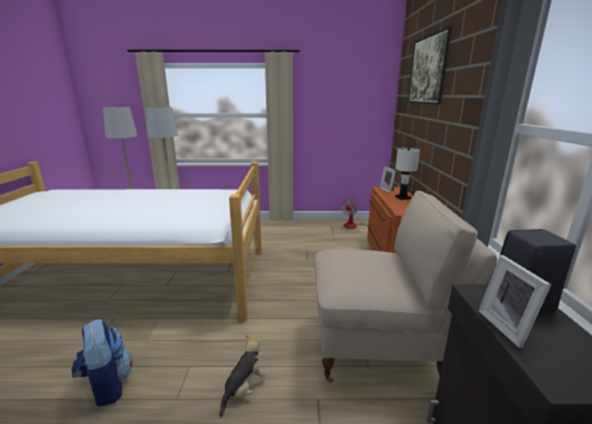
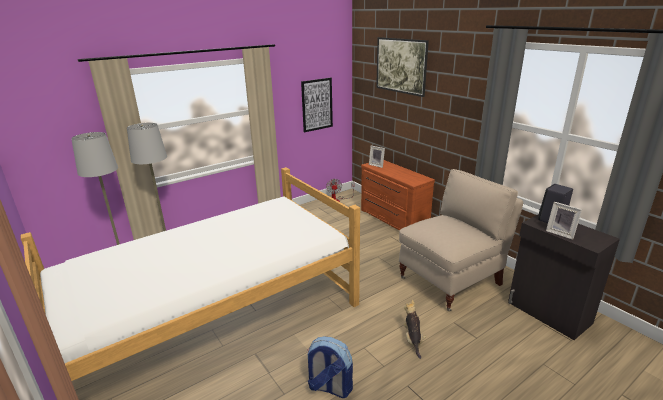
camera: 35 degrees left, 5 degrees up
(348, 120) = (317, 104): none -> picture
(403, 197) = (396, 169): white table lamp -> none

